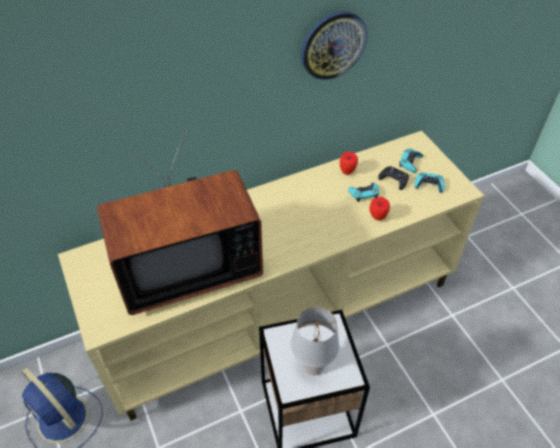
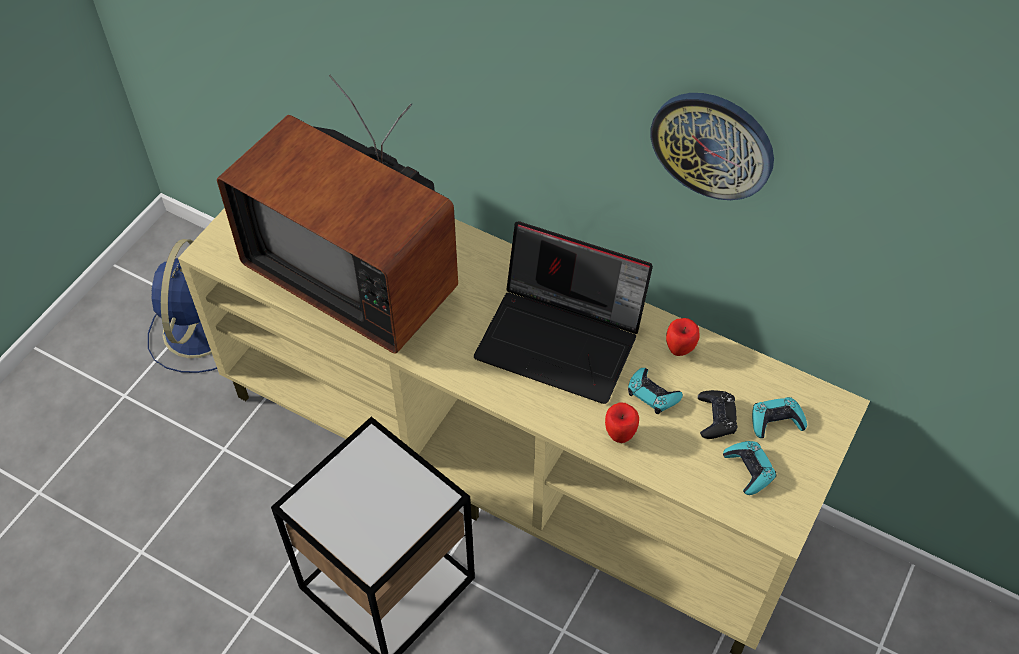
camera: 55 degrees right, 5 degrees up
(305, 207) = (562, 339): none -> laptop
(313, 367) = (354, 512): grey table lamp -> none

